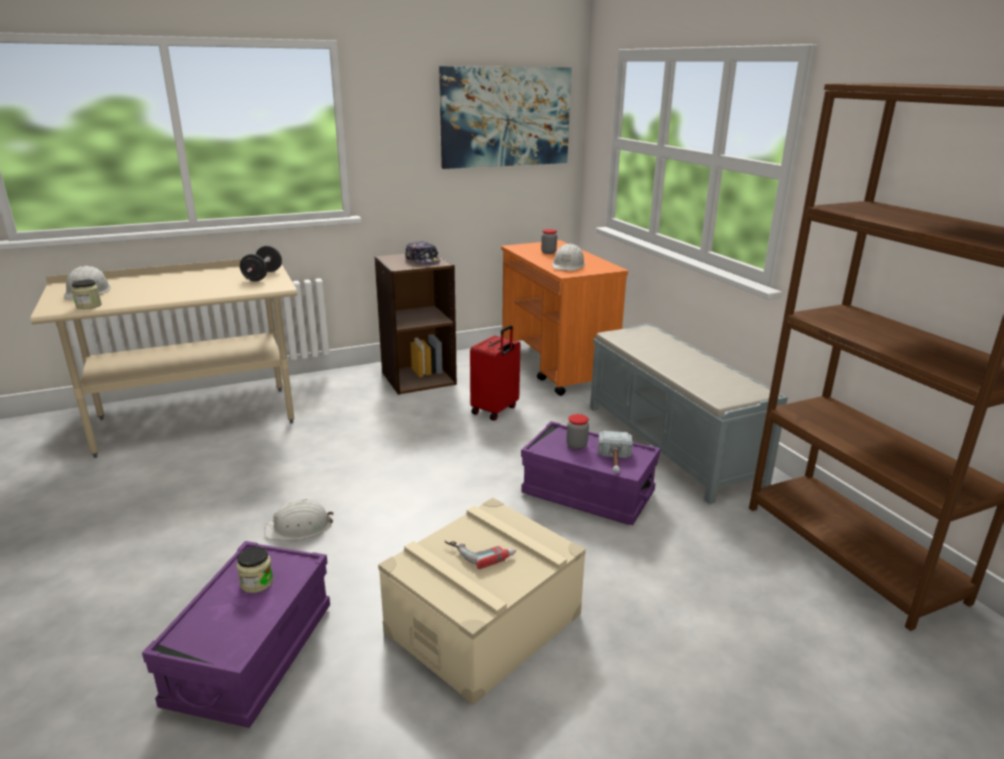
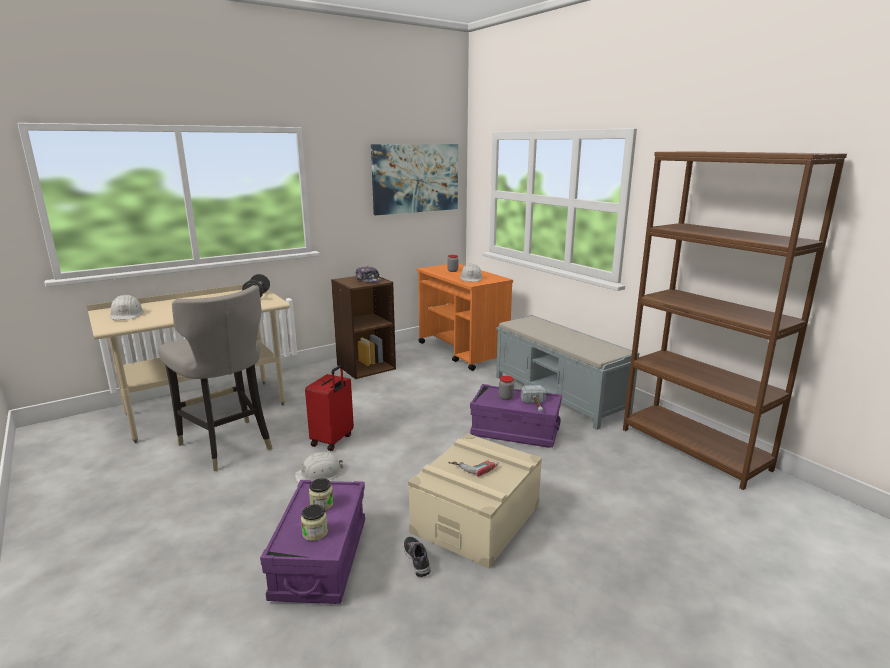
camera: 10 degrees left, 5 degrees down
(89, 305) = (135, 323): jar -> jar (315, 533)
(202, 474) = (228, 446): none -> grey stool
(378, 675) = (417, 559): none -> shoe
(495, 410) = (431, 384): red suitcase -> red suitcase (333, 440)

